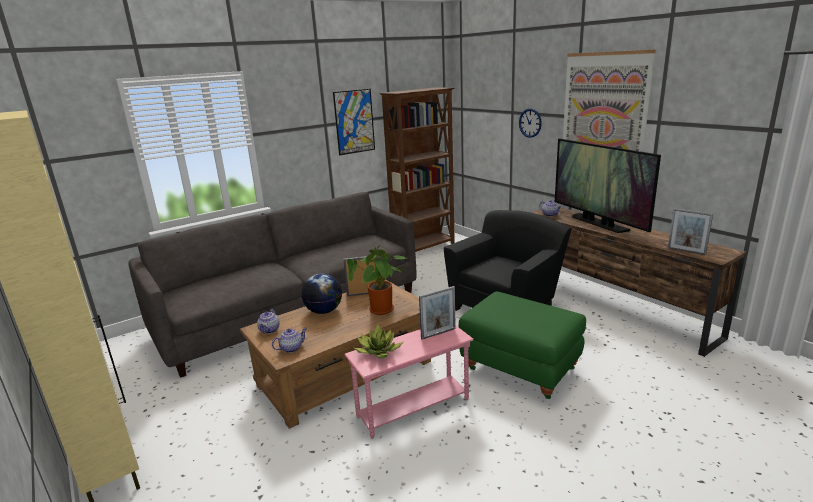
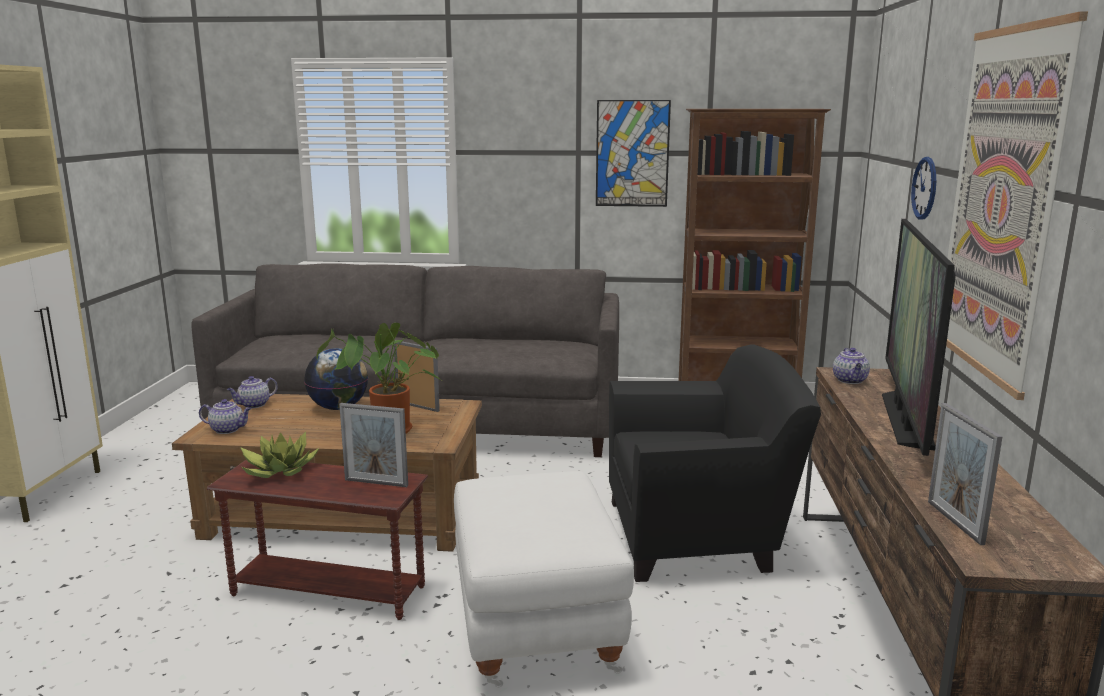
camera: 40 degrees right, 5 degrees down
(413, 408) = (328, 591): pink side table -> brown side table
(519, 371) = (534, 627): green ottoman -> white ottoman

